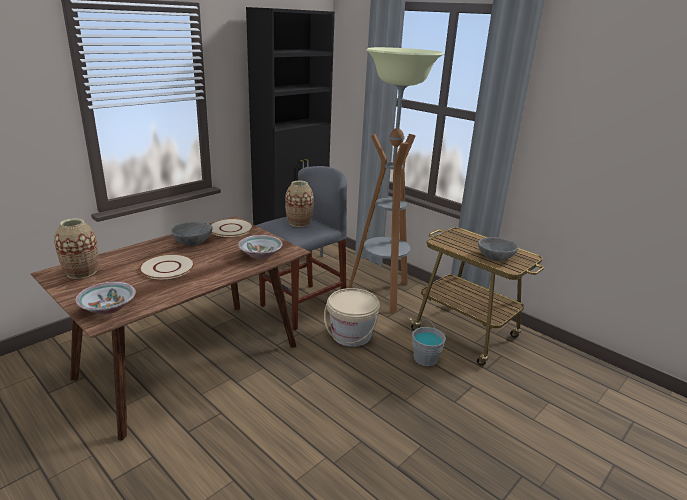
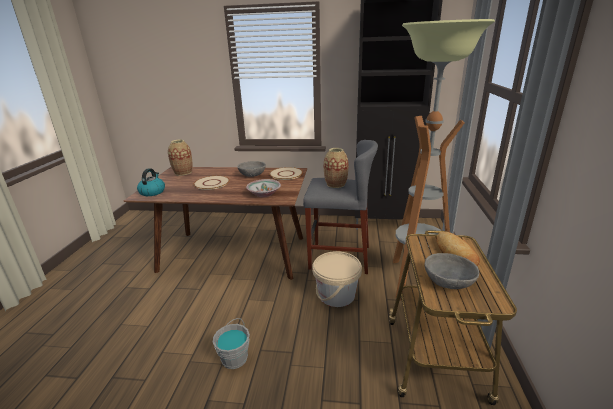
camera: 55 degrees right, 0 degrees up
(108, 308) = (152, 192): bowl -> kettle
(425, 358) = (360, 350): grey bucket -> grey bucket (234, 358)
(468, 240) = (455, 253): none -> bread

